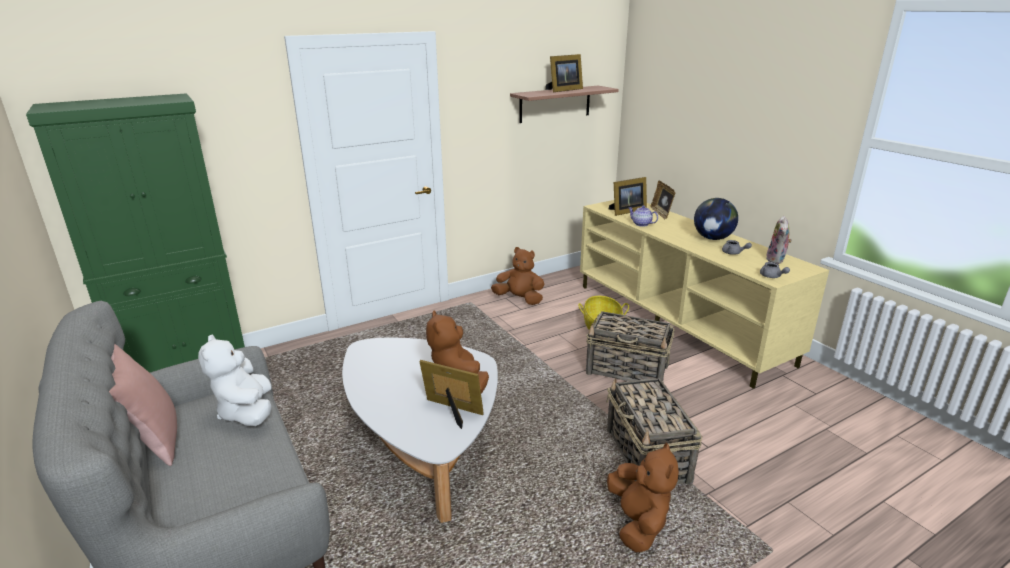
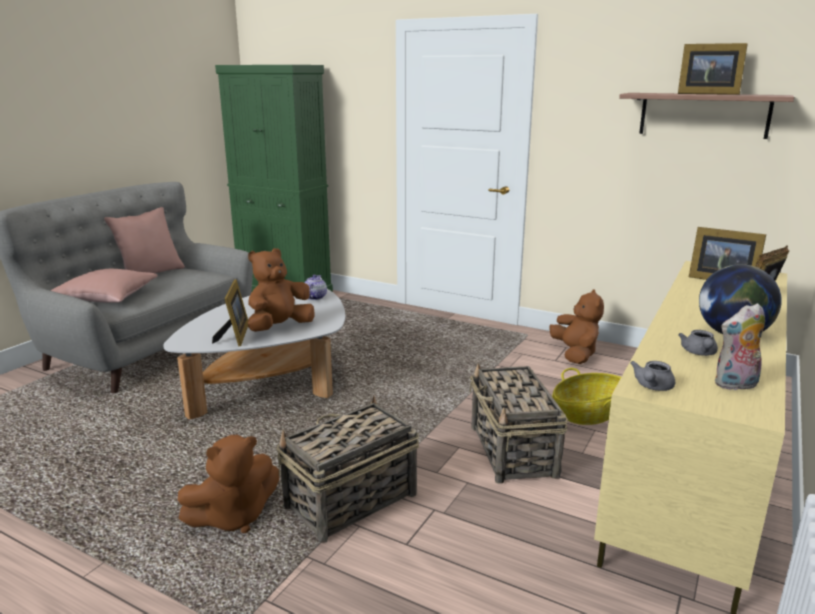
camera: 60 degrees right, 5 degrees down
(209, 489) = (107, 298): none -> pink pillow
(247, 412) = (190, 282): white plush toy -> none
(641, 224) = (689, 292): teapot -> teapot (314, 297)

